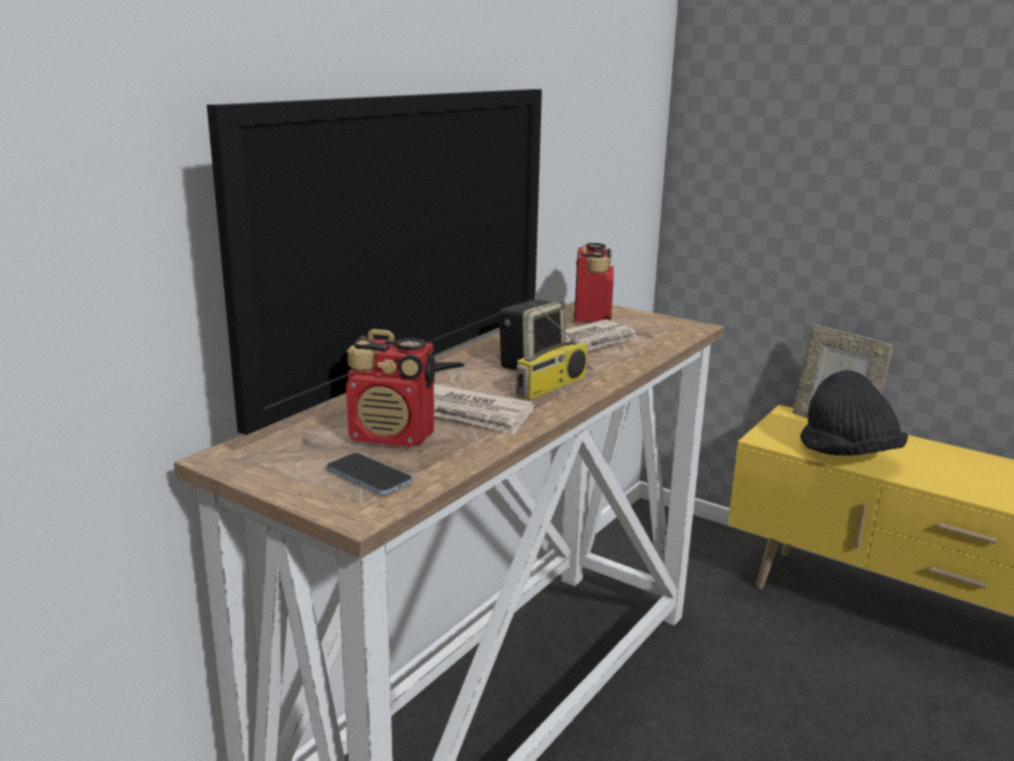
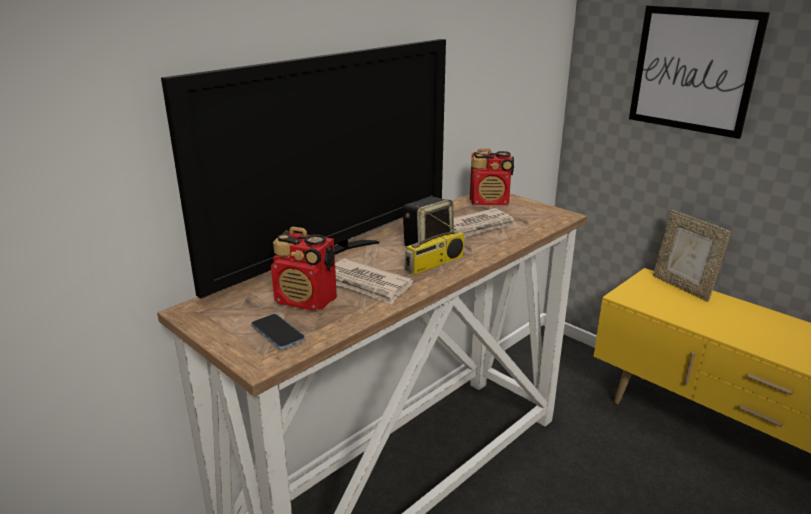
camera: 10 degrees right, 5 degrees up
(592, 315) = (490, 202): radio -> radio turned 75 degrees clockwise
(831, 143) = (693, 70): none -> picture
(847, 455) = (685, 314): black hat -> none

